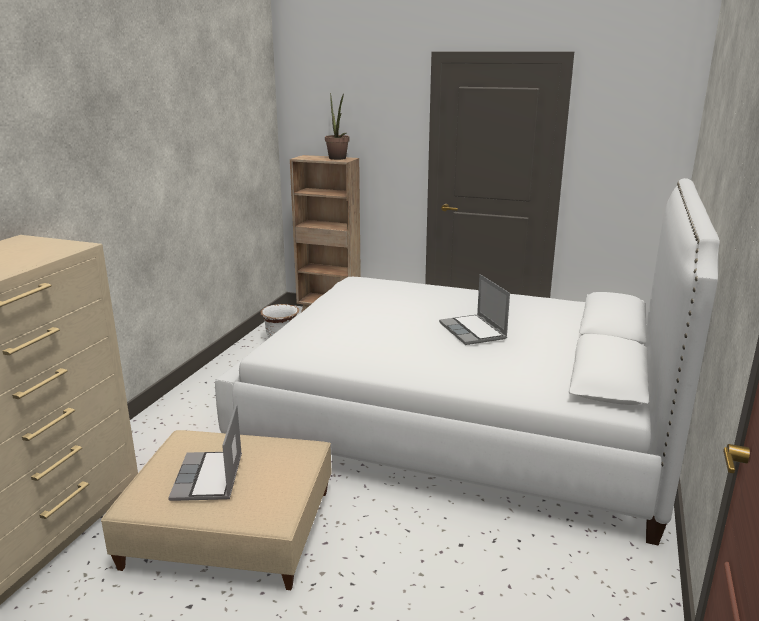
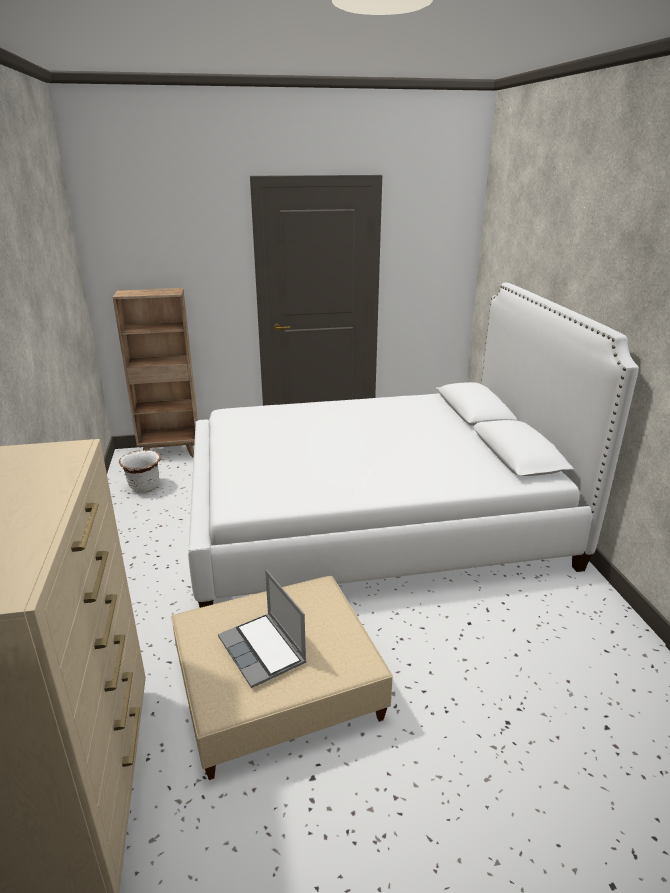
camera: 30 degrees left, 5 degrees up
(338, 159) = (165, 291): potted plant -> none
(473, 331) = (386, 440): laptop -> none

